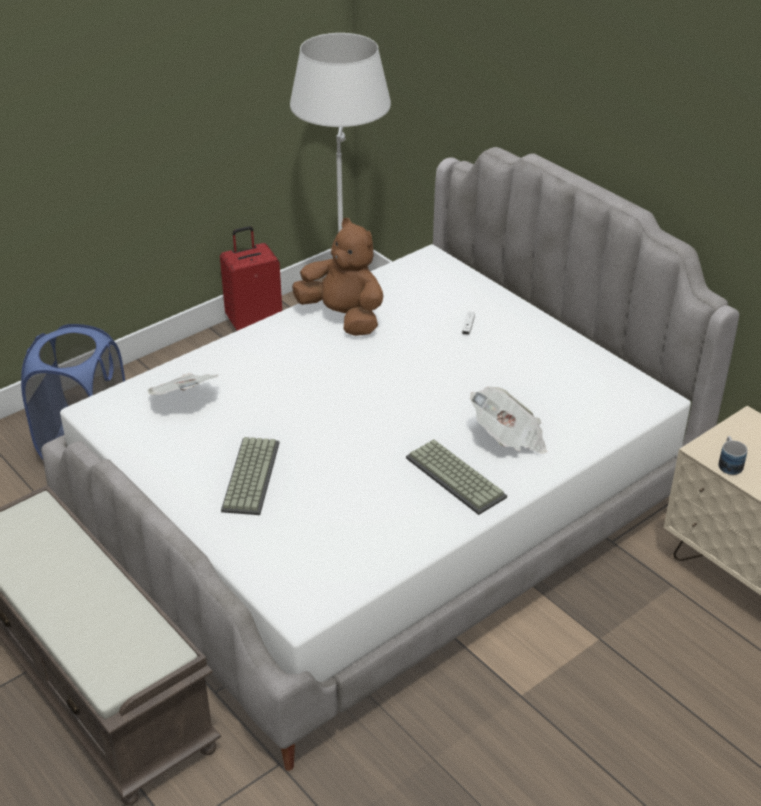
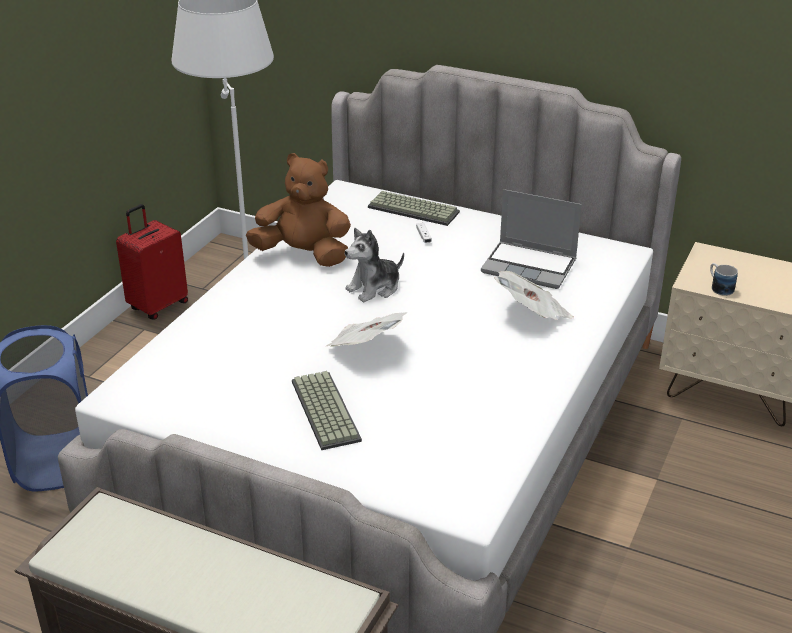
camera: 25 degrees left, 5 degrees down
(184, 399) = (202, 362): newspaper -> newspaper (366, 347)
(381, 369) = (374, 288): none -> plush toy
(457, 477) = (516, 357): keyboard -> keyboard (415, 209)
(547, 386) = (530, 266): none -> laptop

